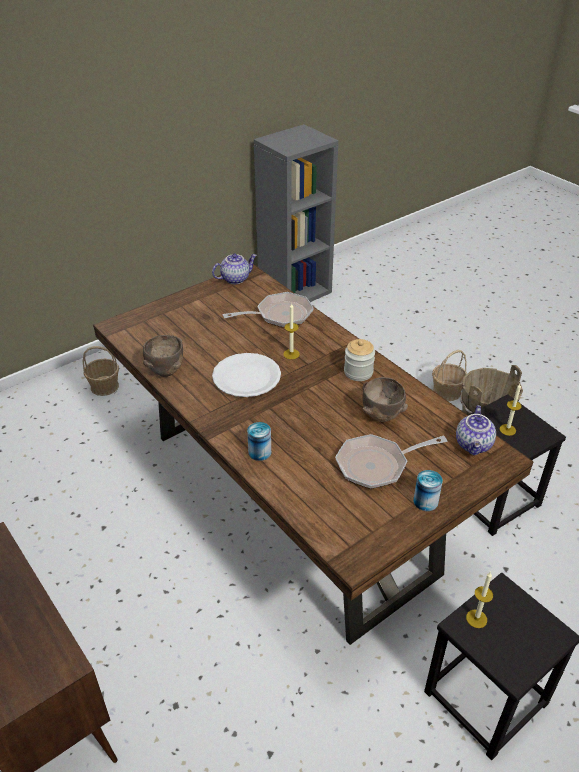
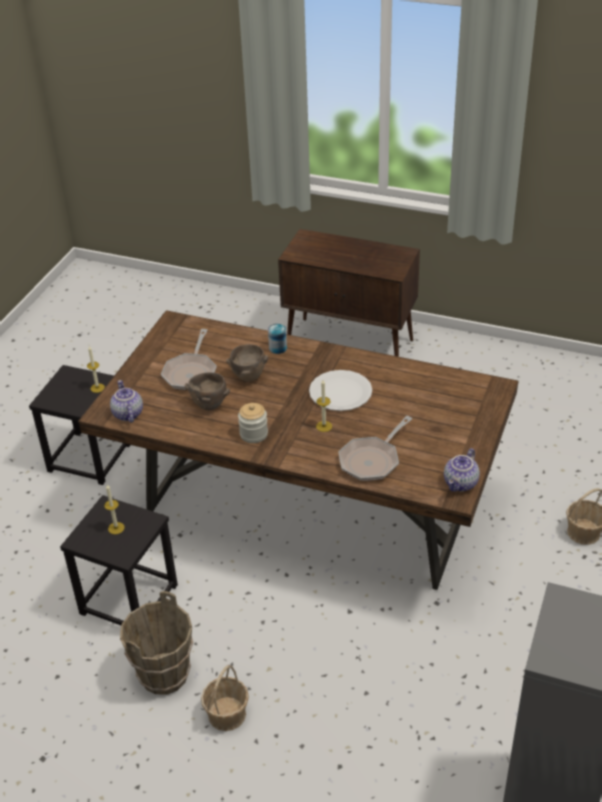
camera: 150 degrees right, 0 degrees up
(166, 372) = (405, 369): brown bowl -> brown bowl (248, 377)
(377, 465) = (191, 373): frying pan -> frying pan turned 150 degrees clockwise
(425, 501) = (145, 365): can -> none

